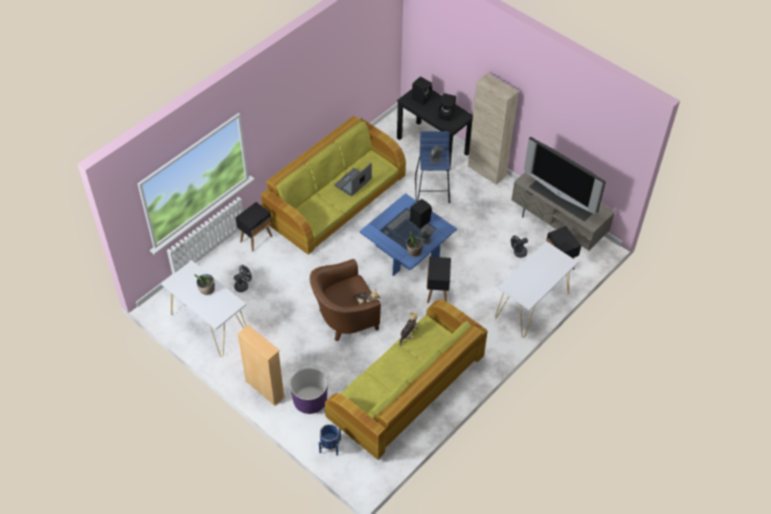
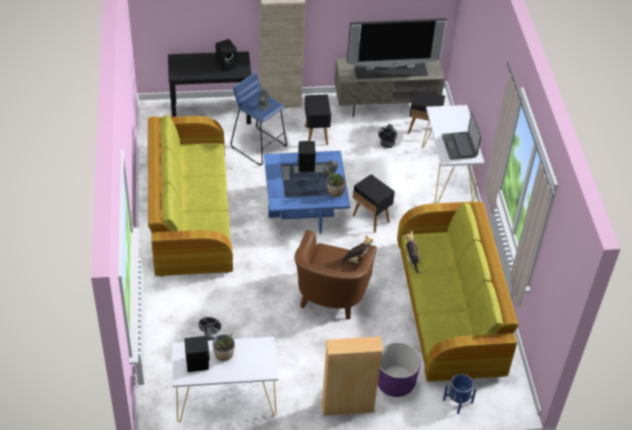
camera: 50 degrees left, 5 degrees down
(256, 239) = (165, 296): black side table -> black side table (316, 135)
(353, 183) = (203, 180): laptop -> laptop (459, 146)
(421, 98) = (187, 65): black speaker -> black speaker (197, 362)

